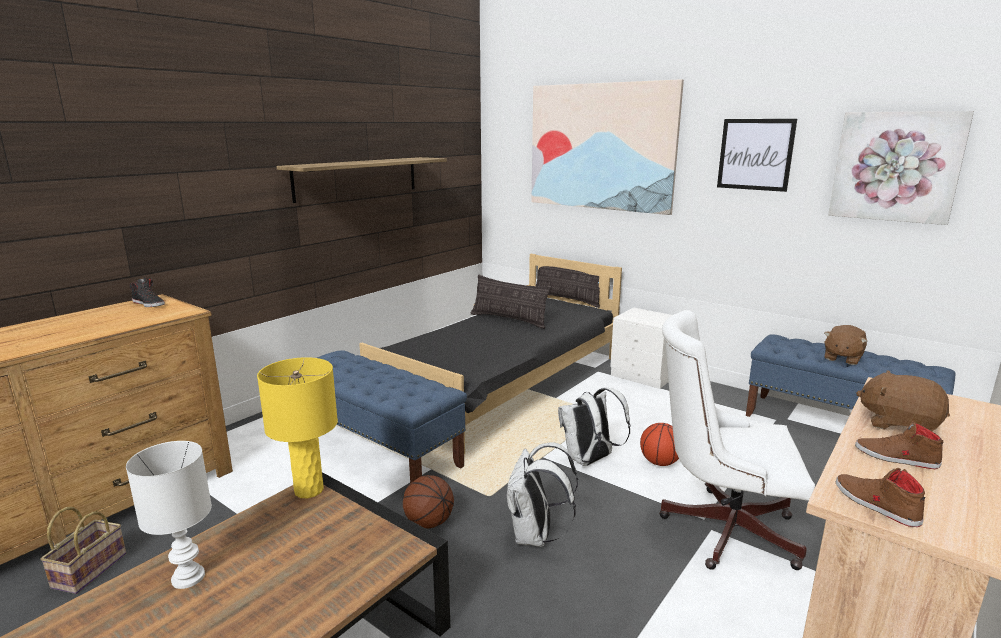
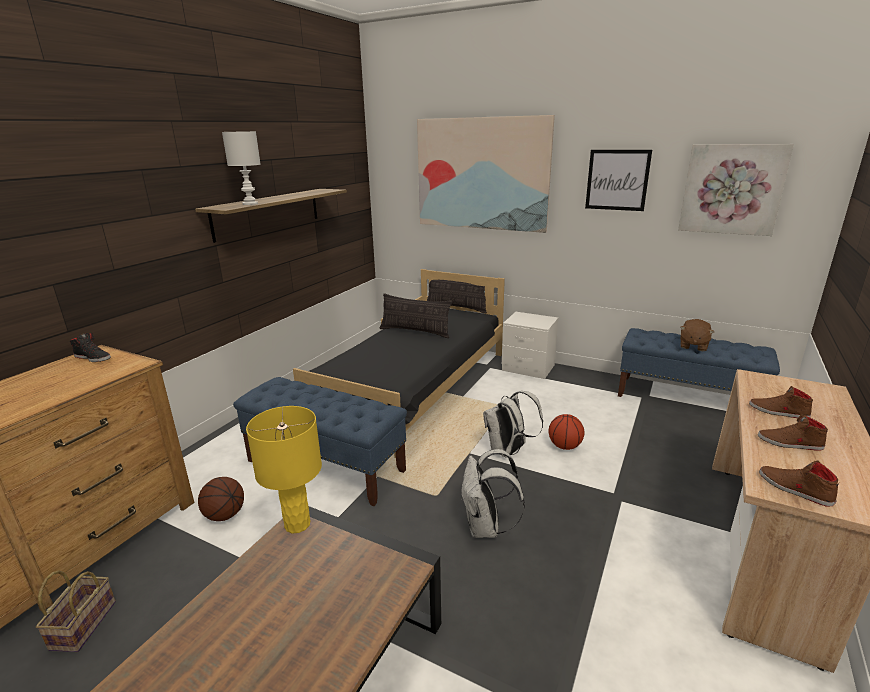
camera: 10 degrees left, 5 degrees up
(189, 577) = (217, 632): white table lamp -> white table lamp (250, 204)
(428, 522) = (391, 528): basketball -> basketball (224, 515)
(720, 528) = (628, 498): white office chair -> none
(899, 424) = (778, 412): brown plush toy -> brown shoe

